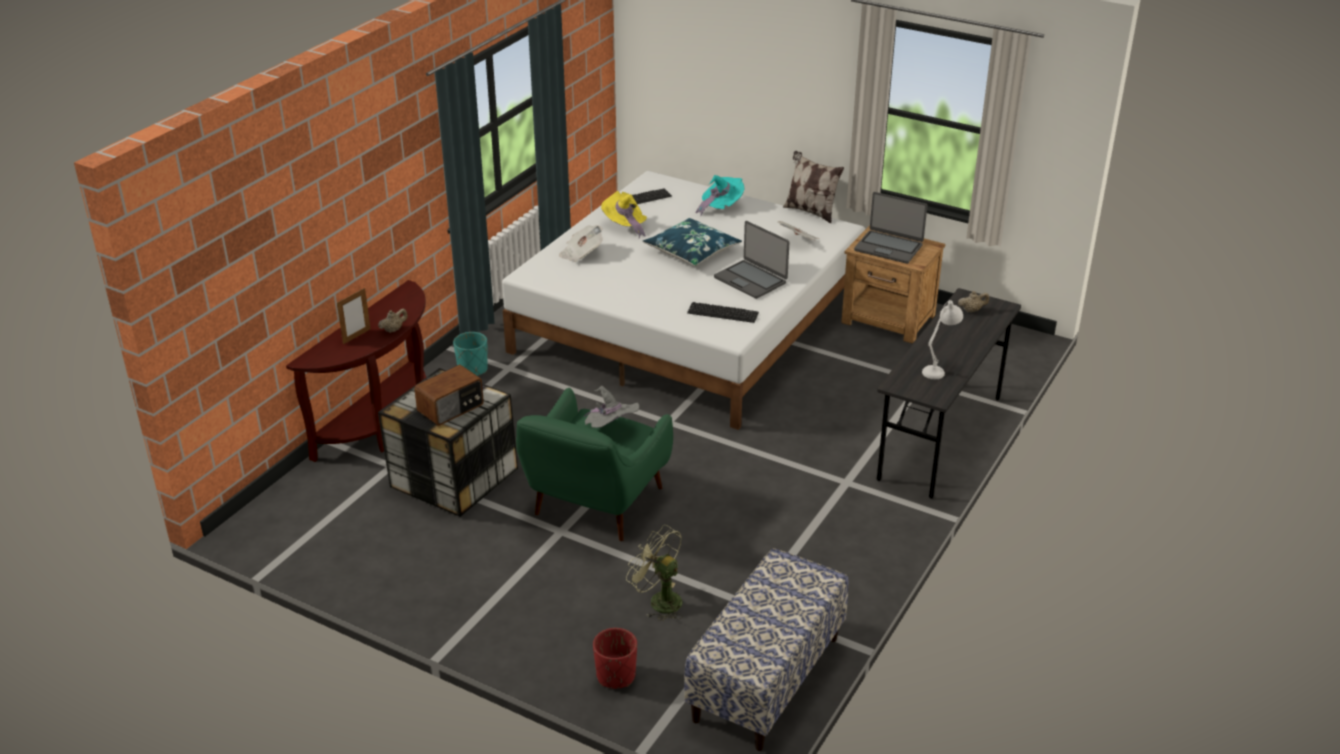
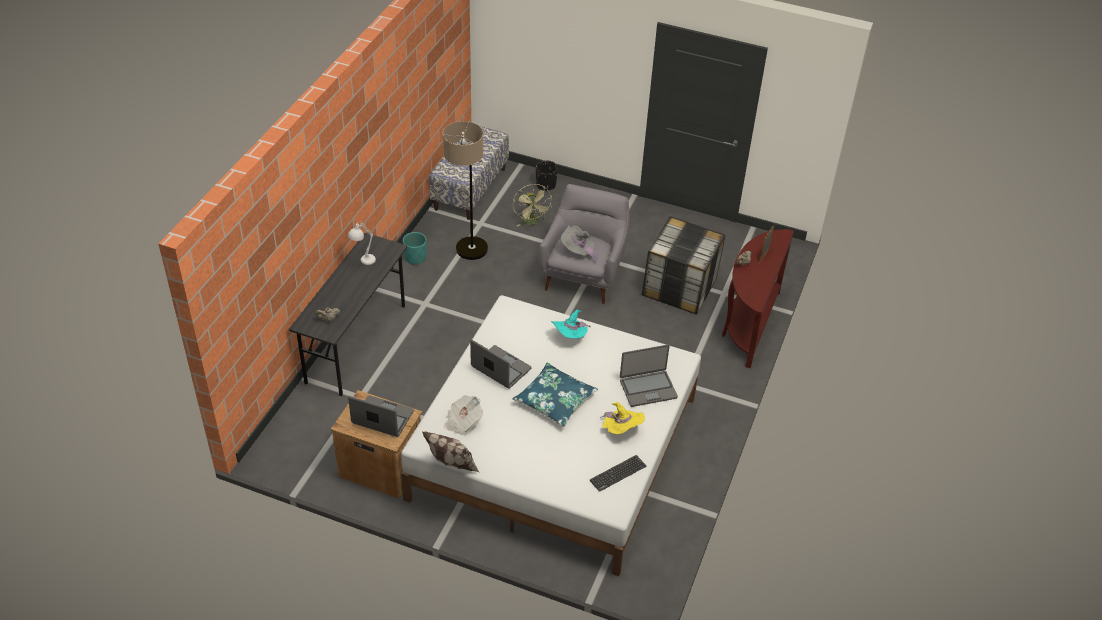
camera: 170 degrees right, 10 degrees up
(451, 408) = (680, 237): radio -> none
(472, 369) = (711, 379): turquoise planter -> turquoise planter (415, 258)
(581, 254) = (648, 388): newspaper -> laptop
(595, 505) = (583, 275): green armchair -> grey armchair
(615, 676) = (546, 185): red planter -> black planter
(659, 600) = (532, 222): green fan -> green fan turned 45 degrees clockwise
(720, 207) = (539, 467): turquoise hat -> turquoise hat (570, 337)
(722, 313) = (518, 330): keyboard -> none
(777, 546) = (468, 257): none -> floor lamp

